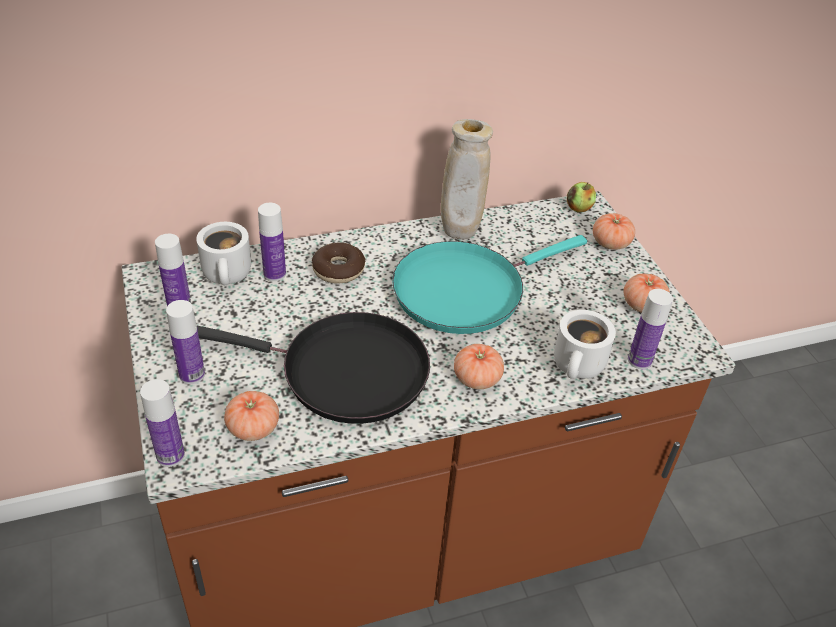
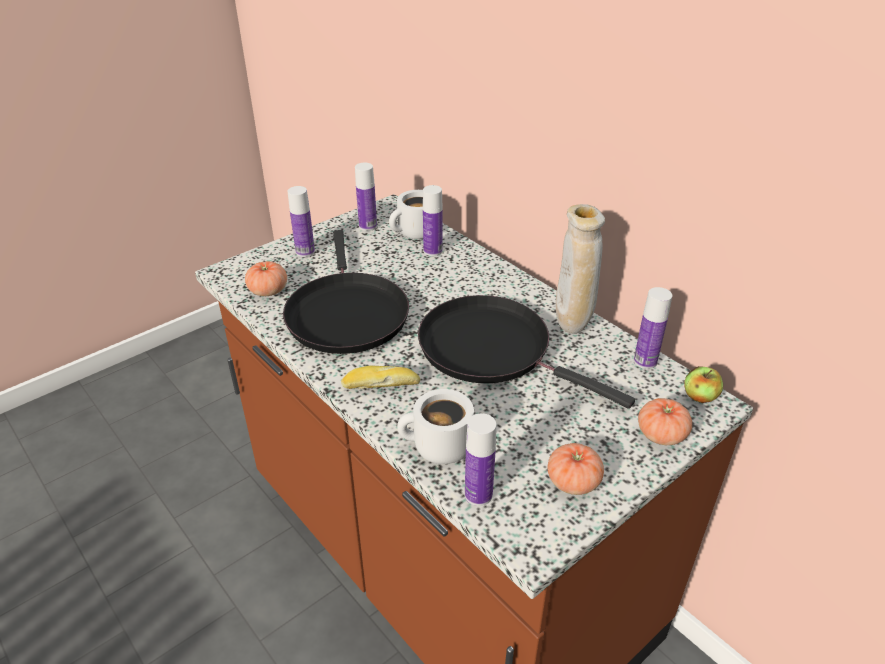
camera: 70 degrees right, 5 degrees down
(170, 455) = (229, 267): bottle -> bottle (645, 361)
(338, 270) = (462, 277): donut -> none
(465, 290) = (492, 349): turquoise frying pan -> black frying pan
(477, 378) = (381, 384): tomato -> bread

